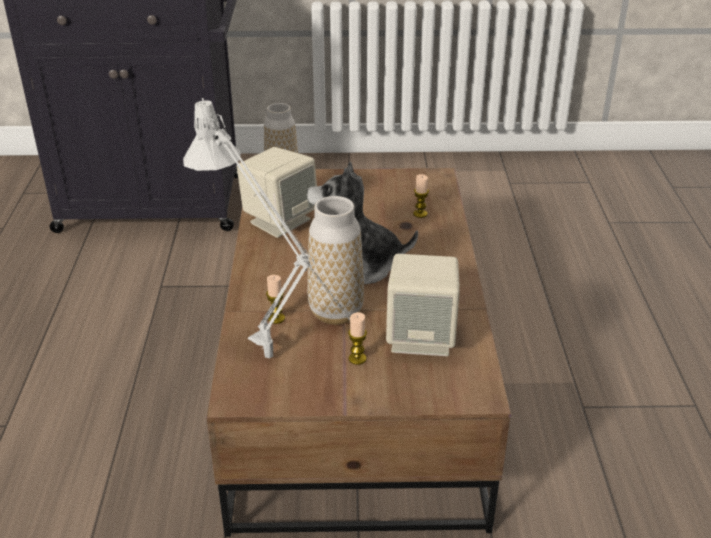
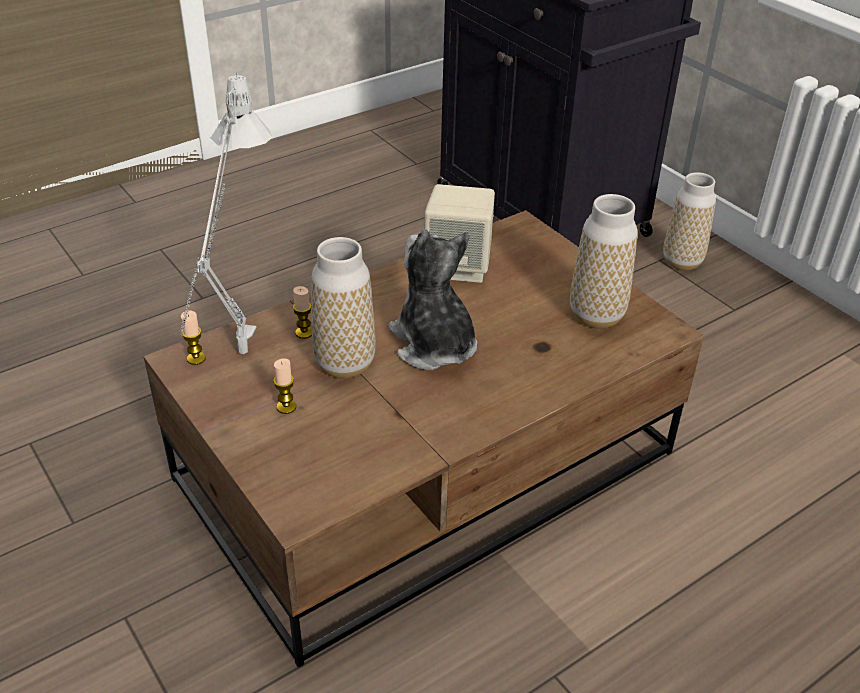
camera: 55 degrees right, 5 degrees up
(397, 193) = (596, 316): none -> vase
(420, 214) = (575, 347): candle -> candle (196, 358)
(421, 338) = (354, 436): beige speaker -> none

